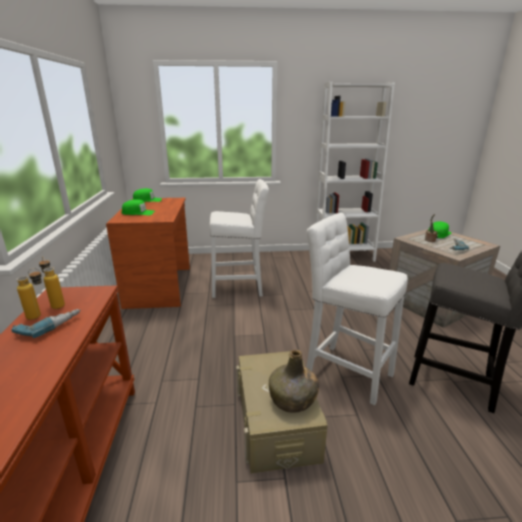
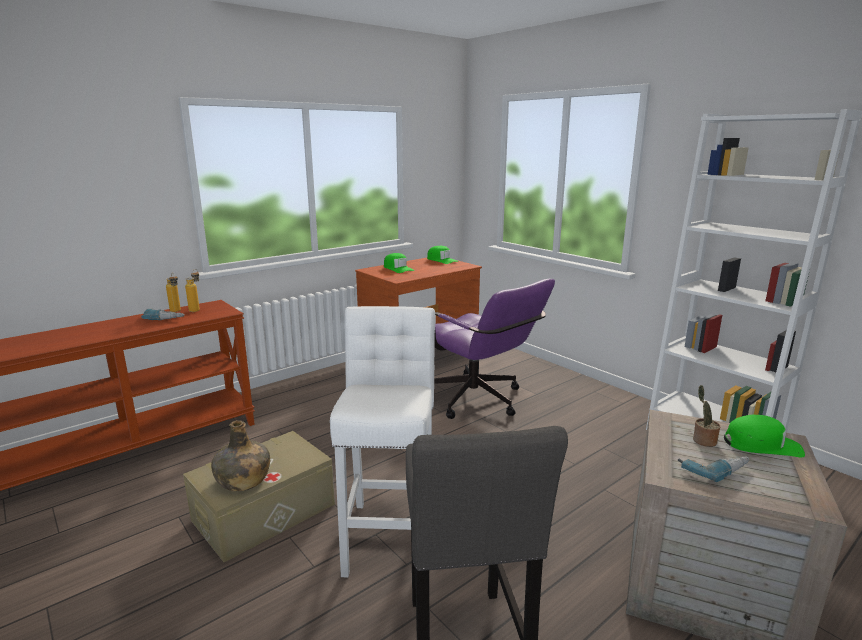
camera: 55 degrees right, 5 degrees down
(240, 288) = (480, 402): white stool -> purple office chair

